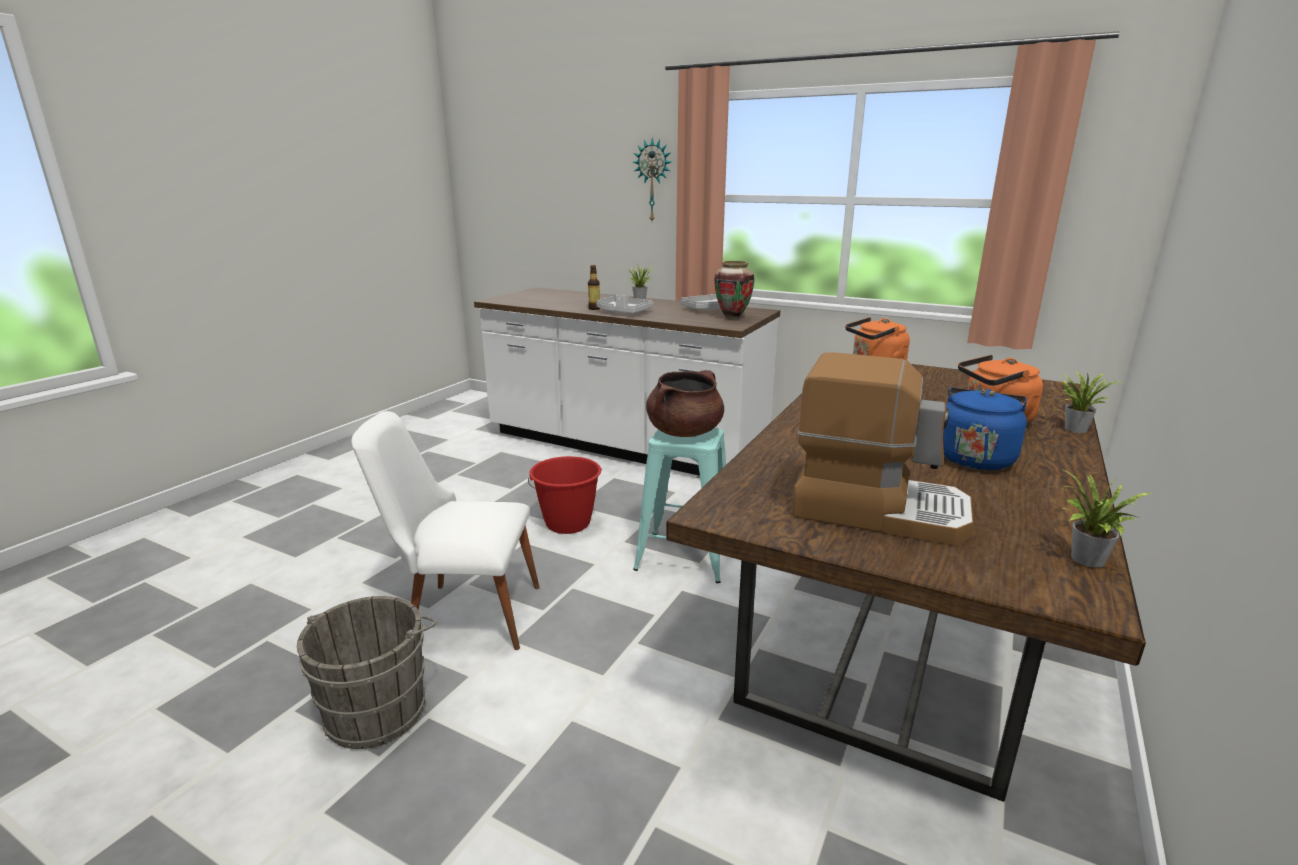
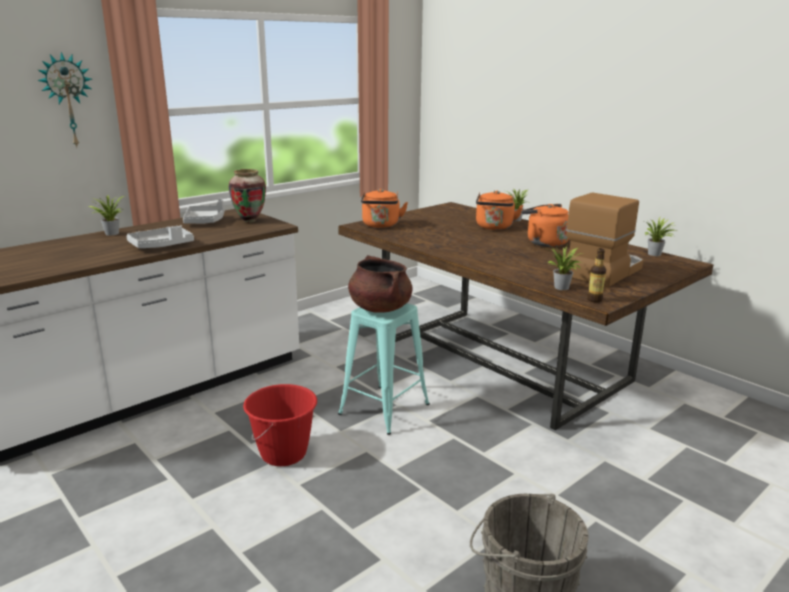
camera: 70 degrees left, 0 degrees up
(462, 612) = (401, 536): white chair -> none
(594, 308) = (121, 252): bottle -> bottle (594, 300)
(746, 483) = (562, 288): none -> potted plant
(973, 457) = (544, 242): blue kettle -> orange kettle

